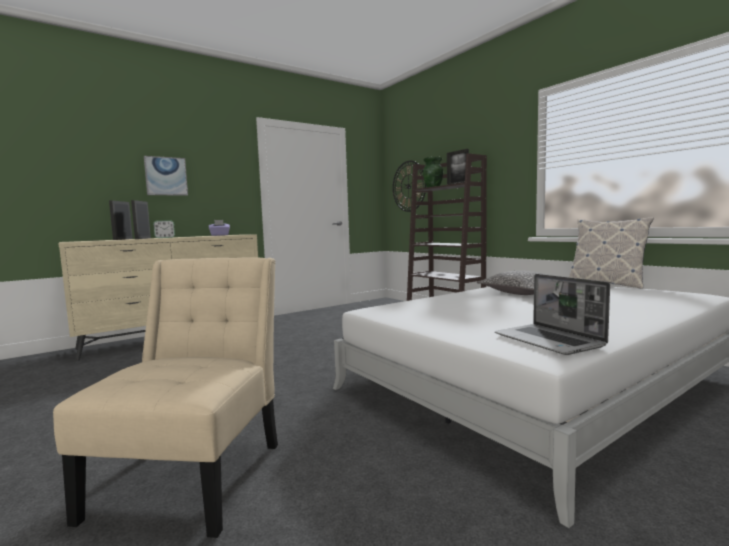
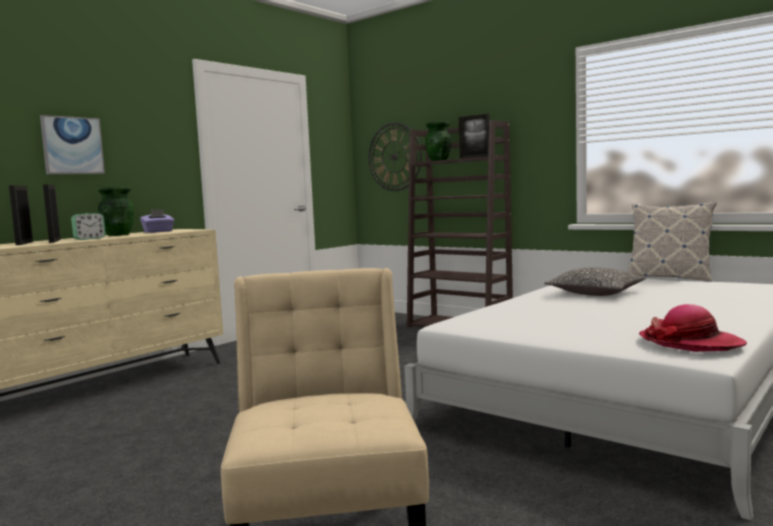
camera: 15 degrees left, 0 degrees up
(190, 236) = (118, 235): none -> green vase
(550, 341) = (690, 343): laptop -> hat

